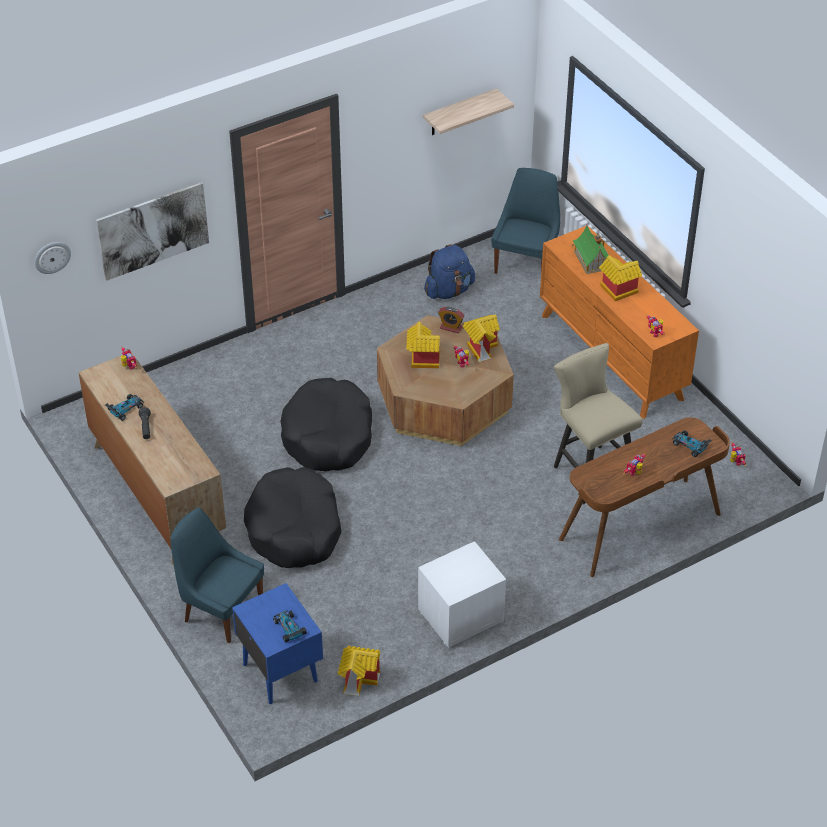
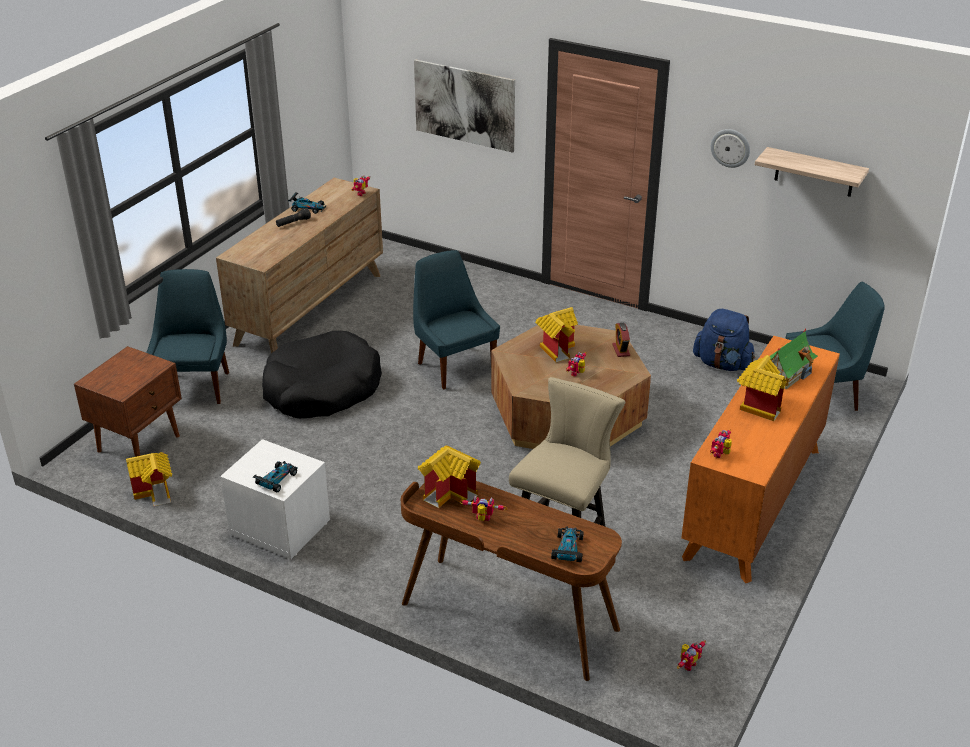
camera: 60 degrees right, 10 degrees down
(52, 257) = (375, 75): wall clock -> wall clock (730, 147)
(280, 671) = (140, 443): blue nightstand -> brown nightstand
(289, 628) = (116, 383): toy car -> toy car (276, 479)
(328, 436) = (454, 366): black dog bed -> blue chair
(481, 347) = (612, 377): toy house -> toy house (451, 493)

